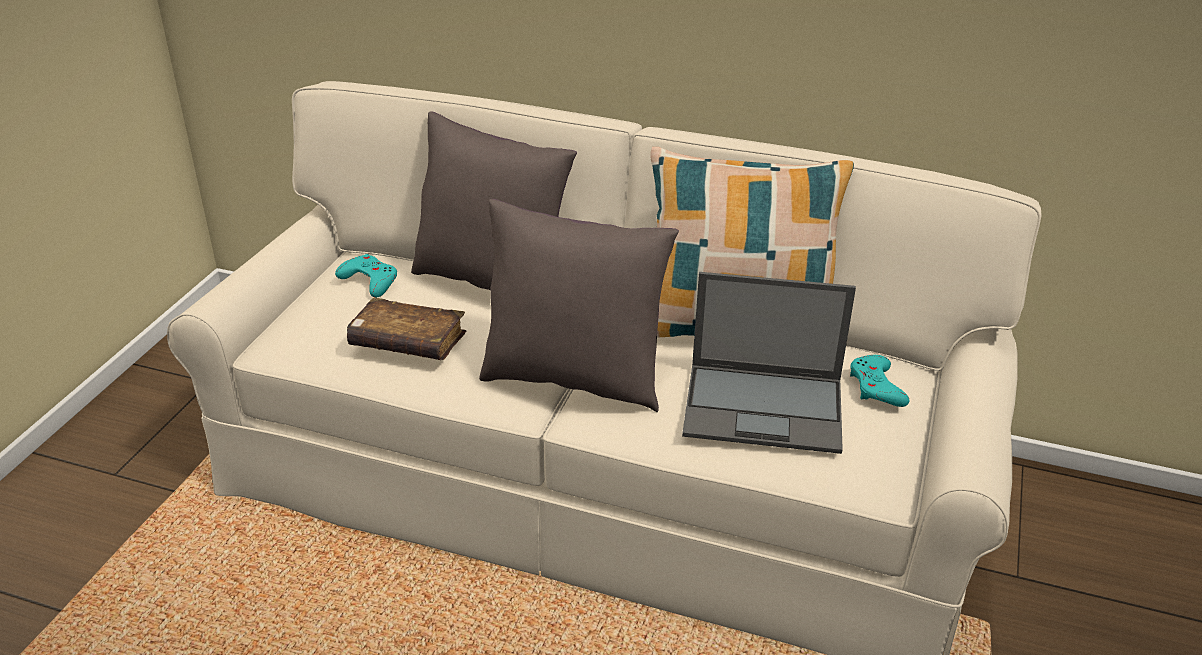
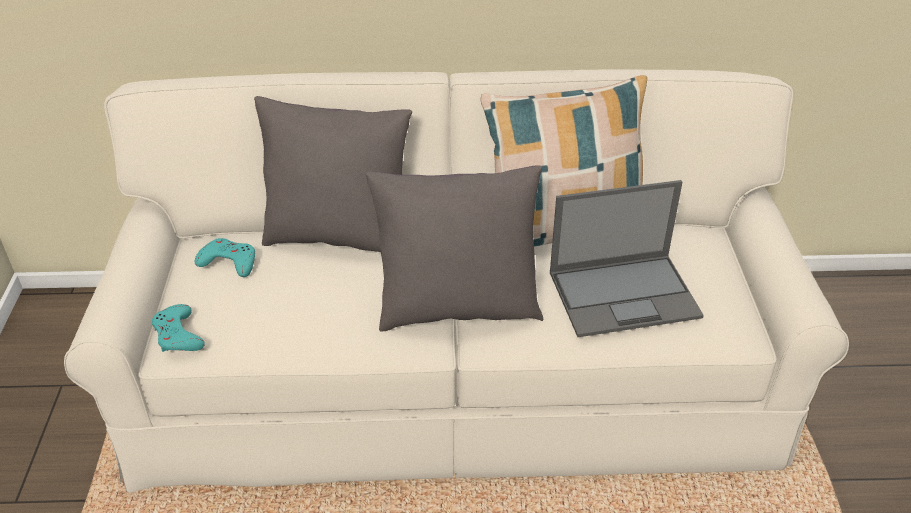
camera: 20 degrees left, 5 degrees up
(407, 342) = (299, 313): brown book -> none
(876, 387) = (694, 254): turquoise game controller -> turquoise game controller (178, 335)

